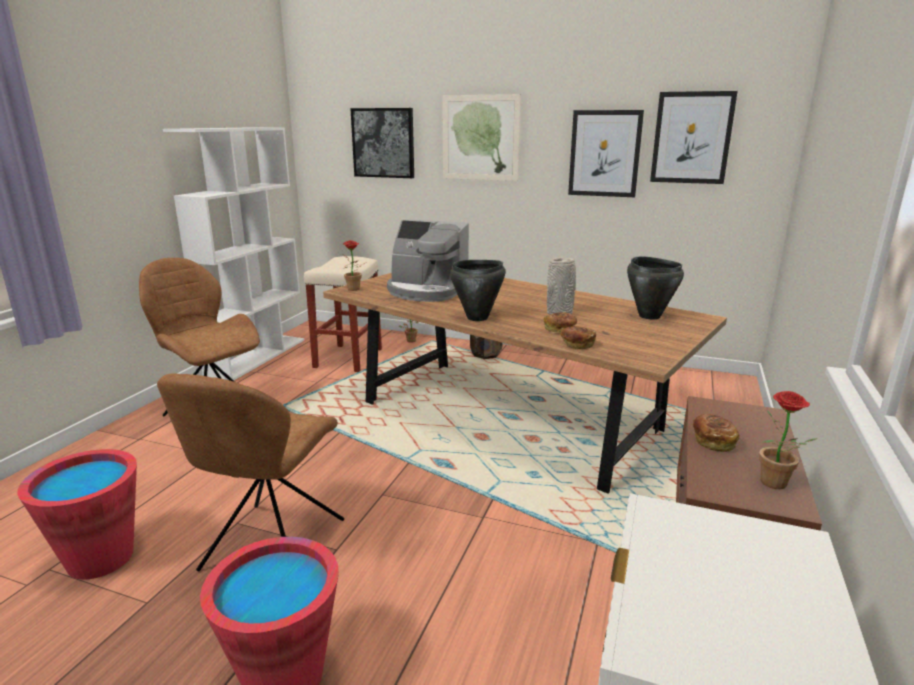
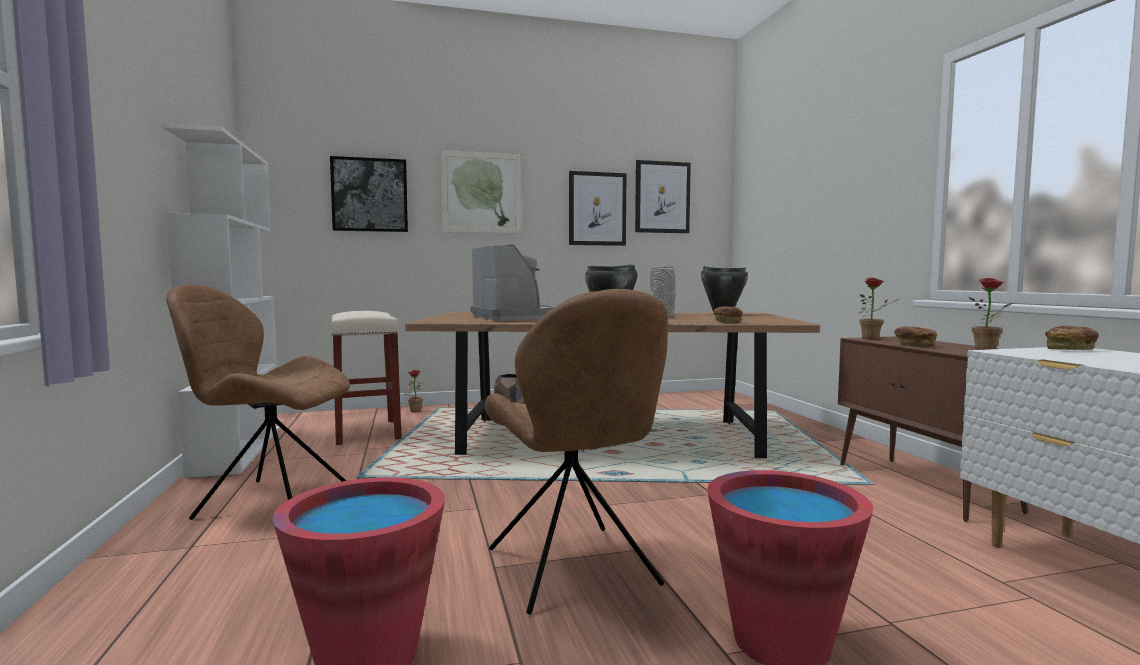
camera: 35 degrees left, 15 degrees down
(354, 289) = (438, 320): potted plant -> potted plant (874, 338)
(426, 291) = (513, 317): coffee machine -> coffee machine turned 105 degrees counterclockwise
(560, 330) = (692, 320): bread -> bread (1070, 349)

